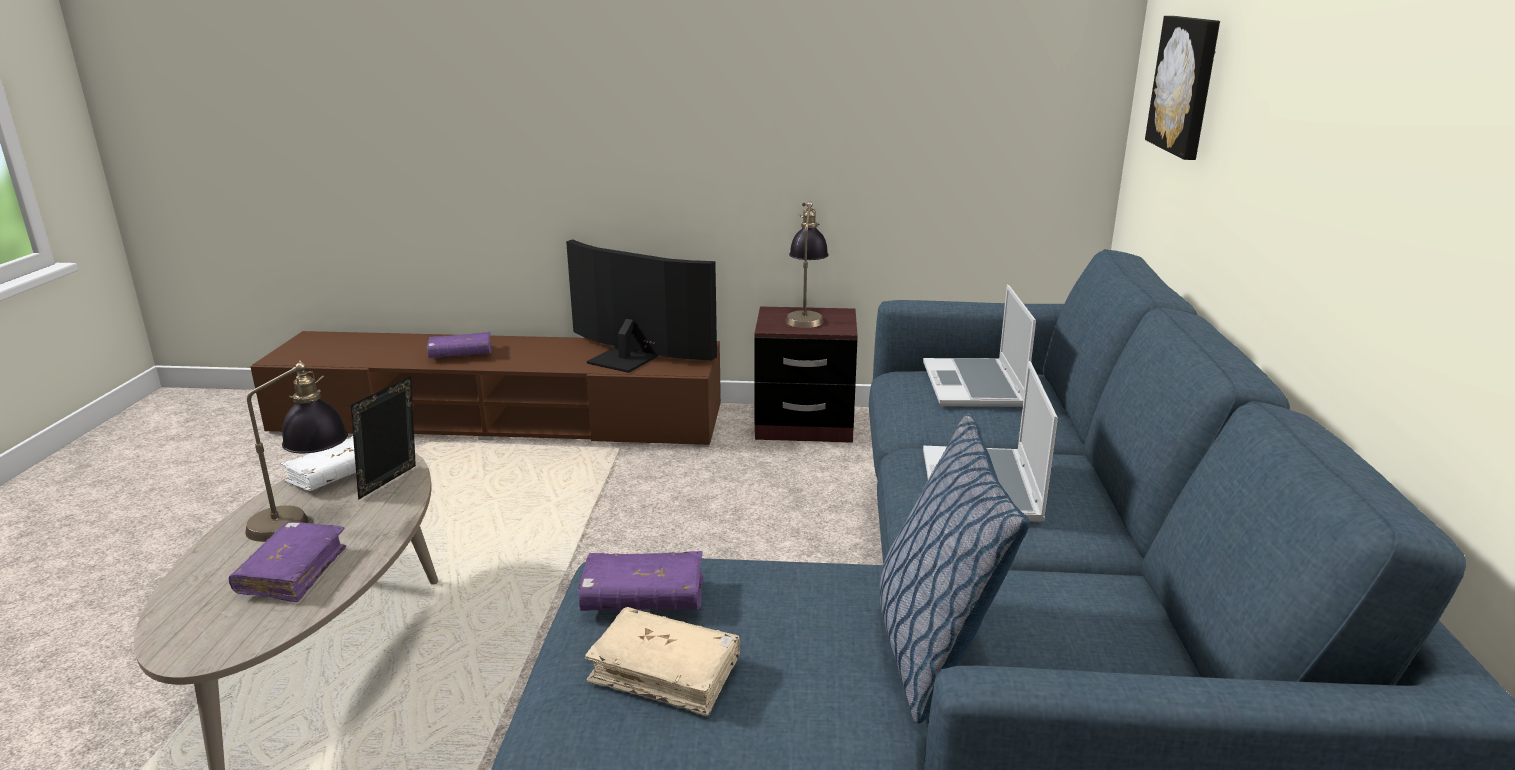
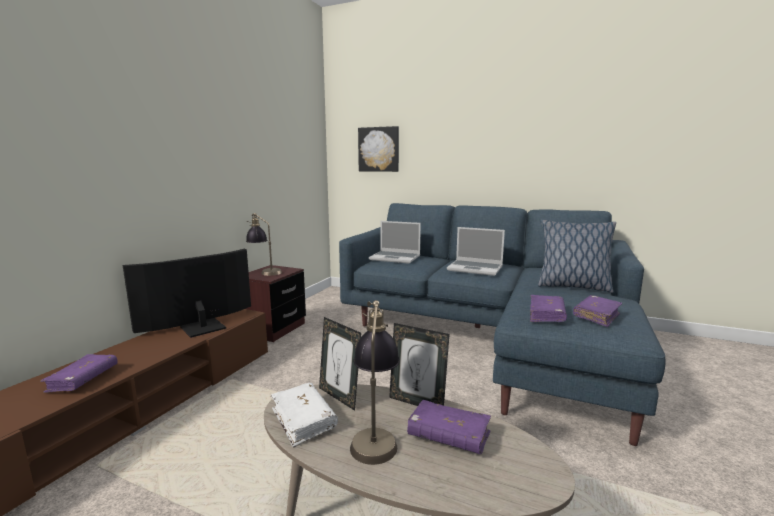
camera: 70 degrees left, 10 degrees down
(377, 539) = (417, 402): none -> picture frame
(665, 673) = (596, 316): beige book -> purple book

